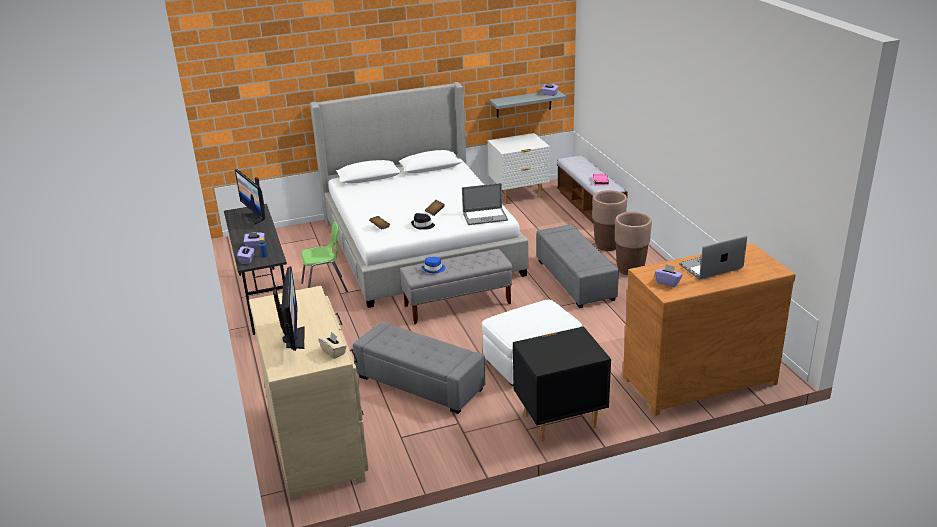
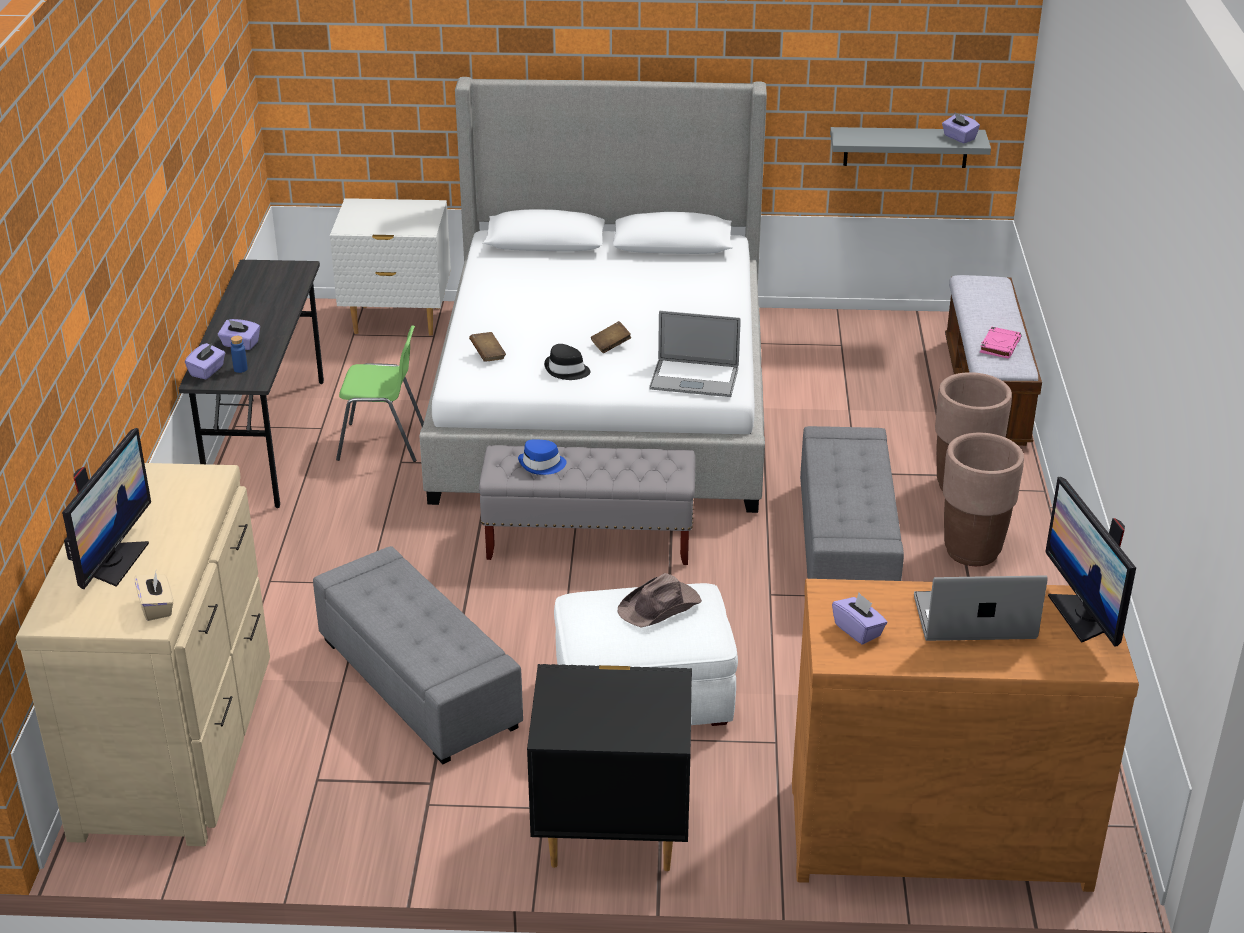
camera: 20 degrees right, 5 degrees up
(255, 217) = (280, 286): monitor -> monitor (1082, 616)
(519, 195) = (863, 332): white nightstand -> white nightstand (397, 321)
(535, 312) = (660, 607): none -> brown hat

